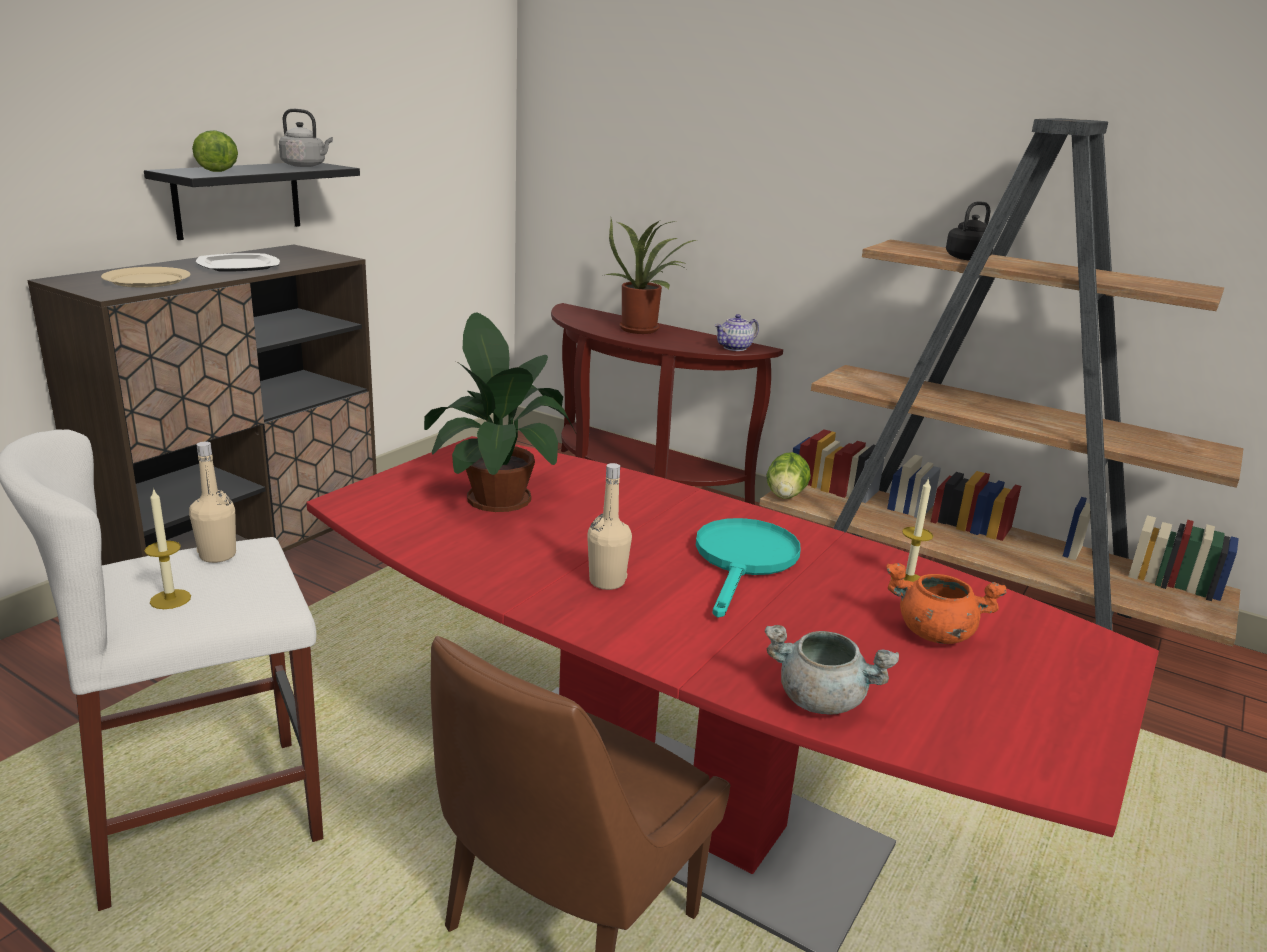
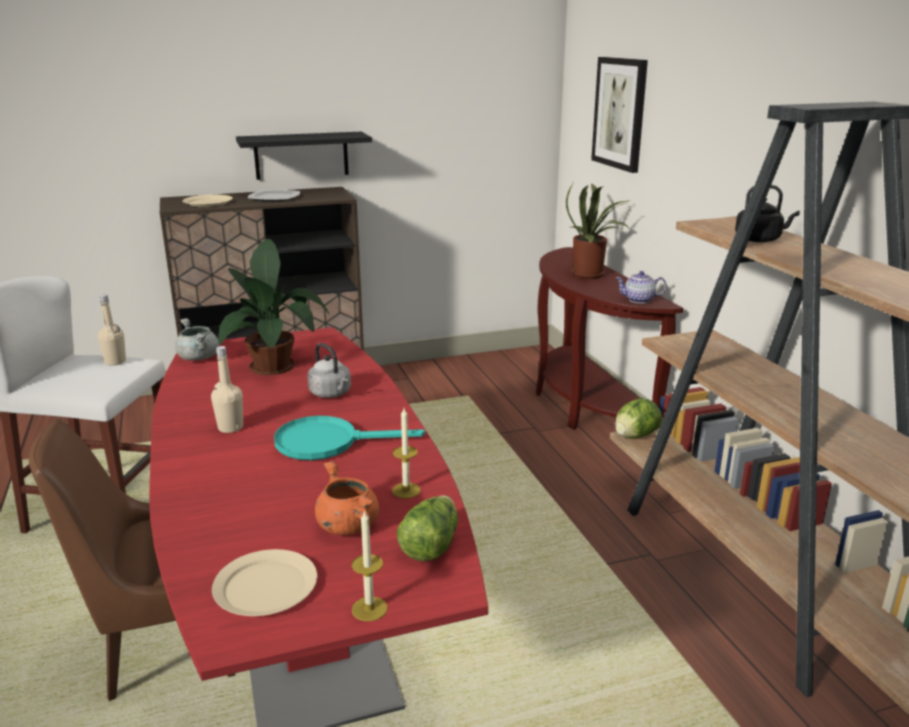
camera: 40 degrees right, 0 degrees up
(170, 599) = (64, 376): candle -> candle (369, 609)
(216, 169) = (275, 136): lettuce -> lettuce (430, 544)
(305, 166) = (340, 135): grey kettle -> grey kettle (331, 393)
(642, 136) = (620, 113): none -> picture
(744, 561) = (328, 442): turquoise frying pan -> turquoise frying pan turned 150 degrees counterclockwise
(821, 699) = (200, 530): grey cooking pot -> grey cooking pot (199, 358)
(995, 721) = (265, 587): none -> beige plate

